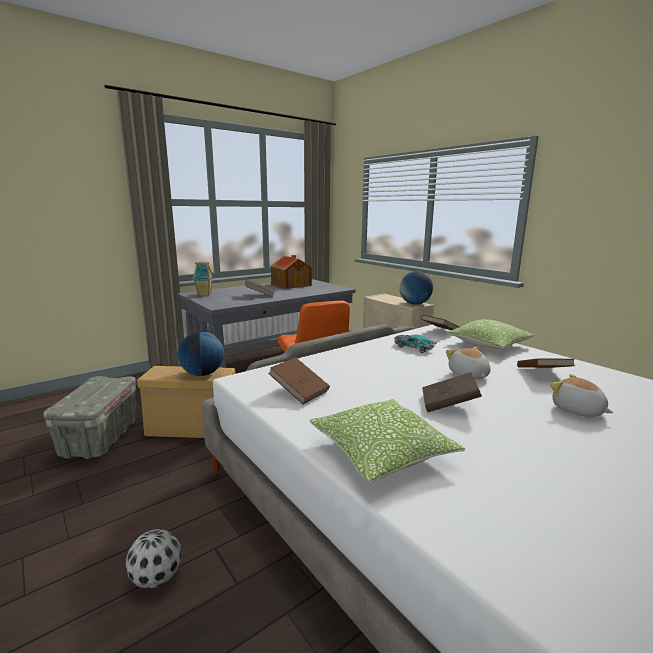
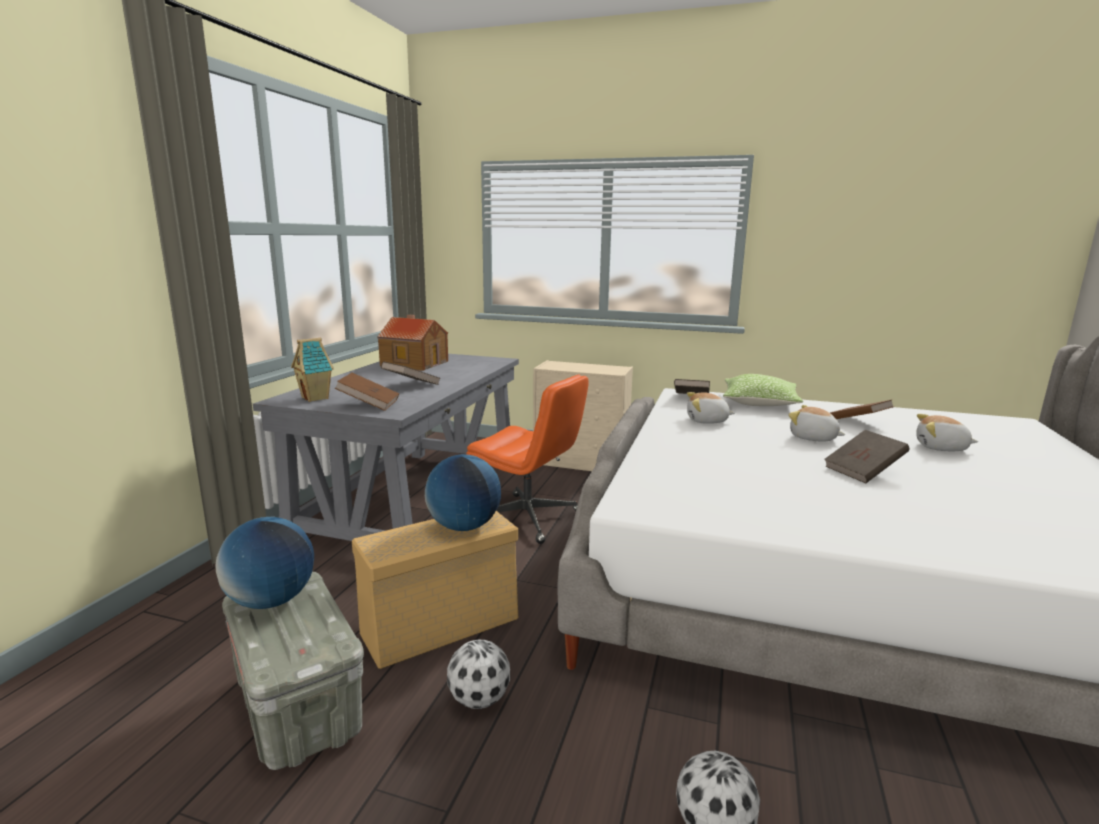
camera: 35 degrees left, 0 degrees up
(159, 466) = (480, 699): none -> football
(299, 391) = (722, 500): brown book -> brown book (369, 405)
(381, 452) = (920, 532): pillow -> none
(413, 347) = (707, 421): toy car -> plush toy
(414, 304) = (612, 368): globe -> globe (271, 601)

